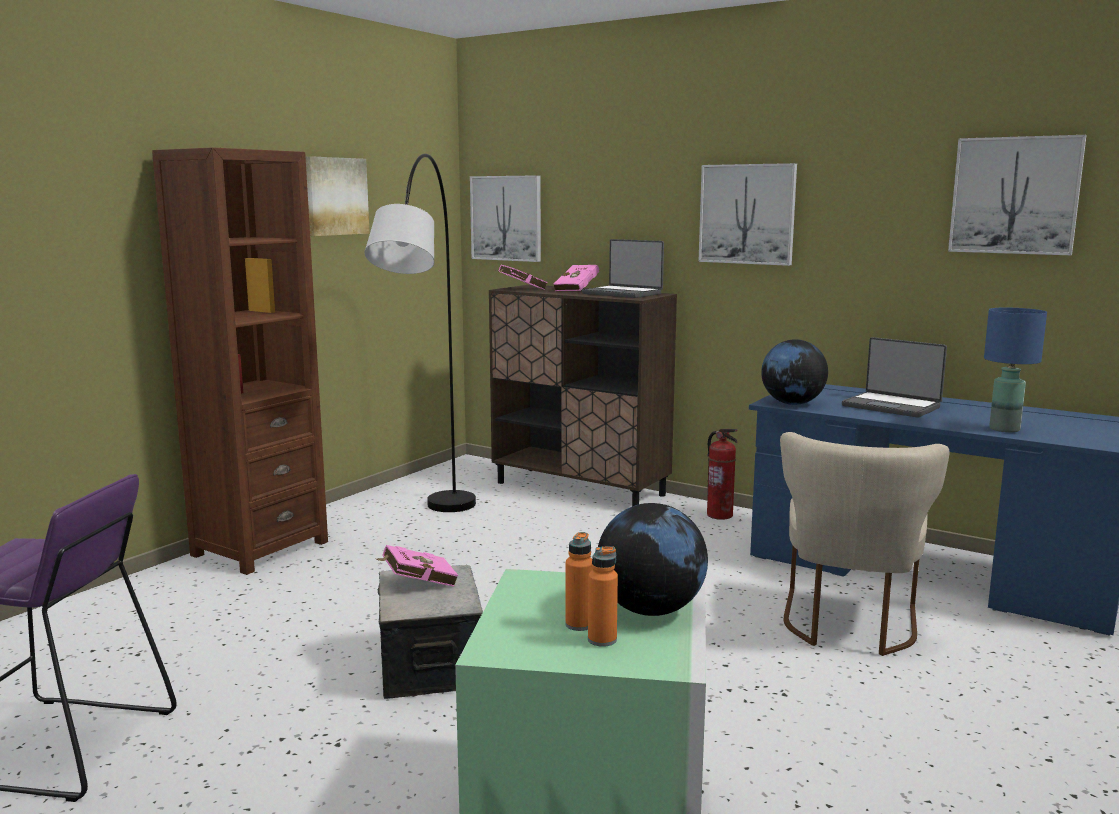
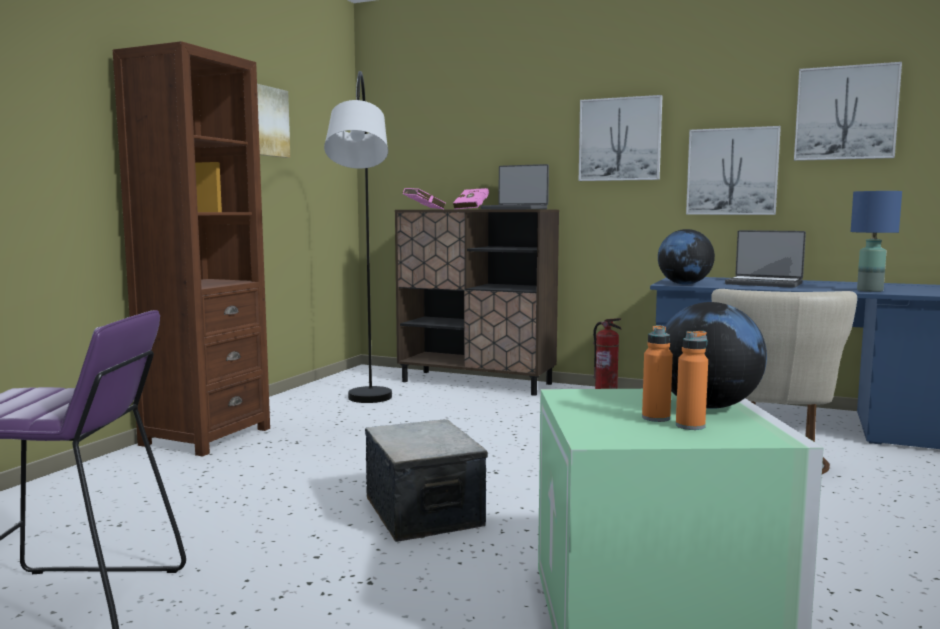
camera: 10 degrees left, 5 degrees down
(417, 583) = (408, 433): pink book -> none
(506, 218) = (401, 154): picture -> picture (732, 171)

